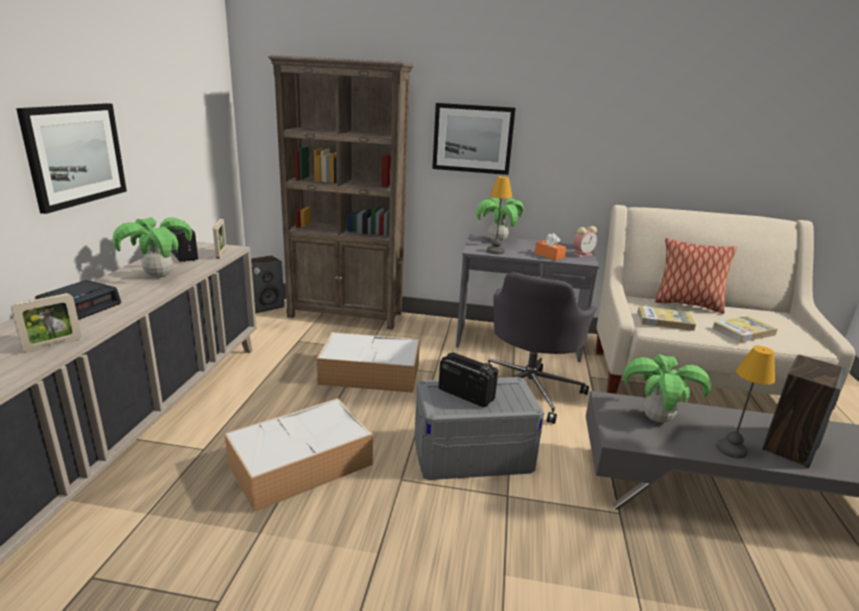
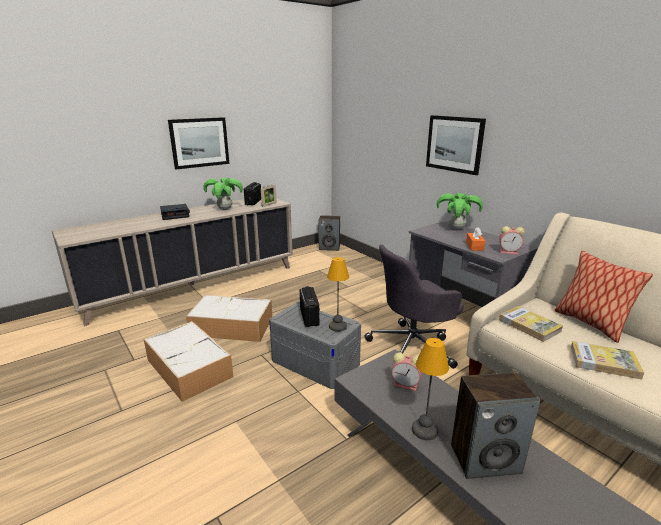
camera: 45 degrees right, 0 degrees up
(53, 345) = (141, 226): picture frame -> none
(346, 315) = (366, 264): brown bookcase -> none
(372, 373) = (330, 299): storage box -> storage box (190, 368)
(495, 251) = (435, 234): table lamp -> table lamp (337, 326)
(656, 418) = (406, 385): potted plant -> alarm clock

